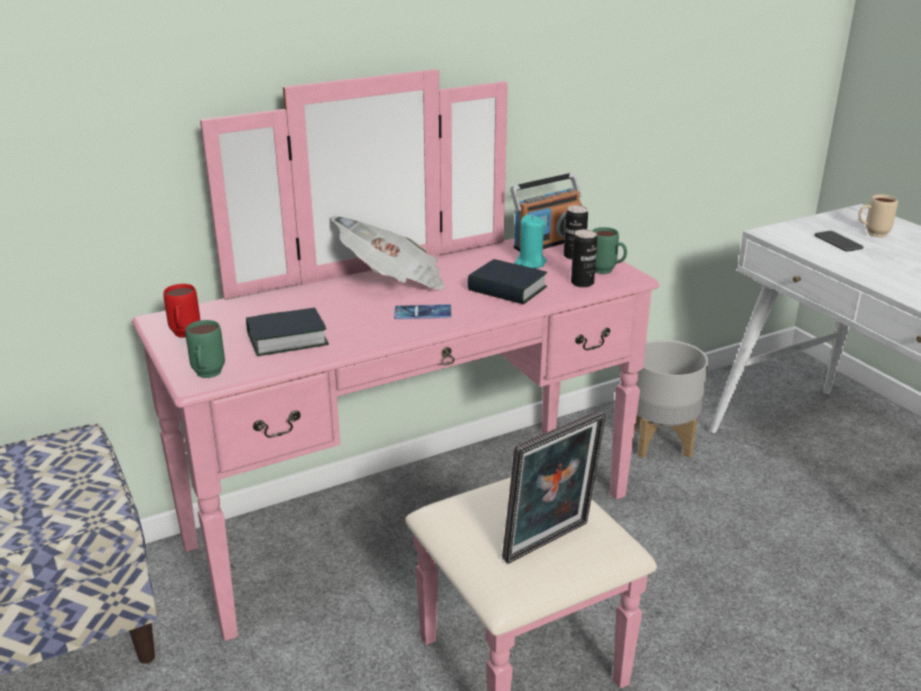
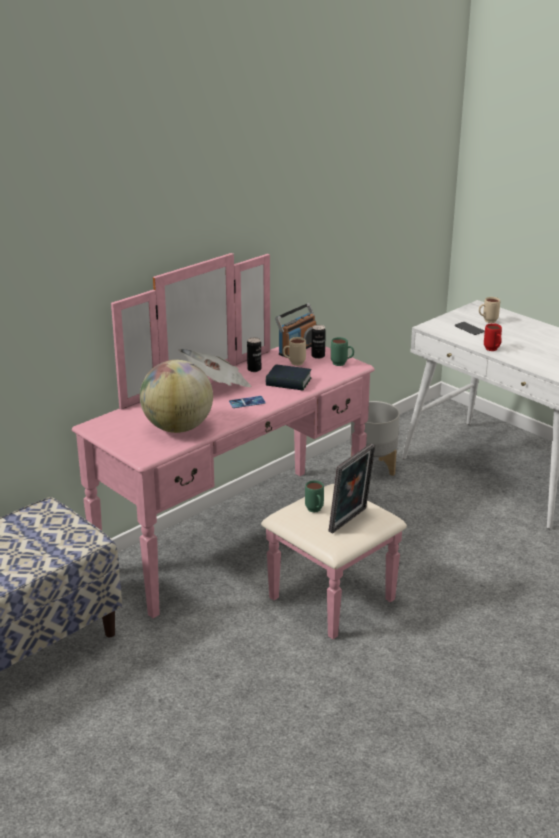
camera: 15 degrees left, 0 degrees up
(184, 336) = (115, 433): red mug -> red mug (493, 350)
(207, 376) = (147, 454): green mug -> green mug (315, 511)
(287, 339) = (178, 428): book -> globe
(530, 263) = (293, 364): turquoise candle -> beige mug
(582, 283) = (330, 373): can -> can (254, 369)

